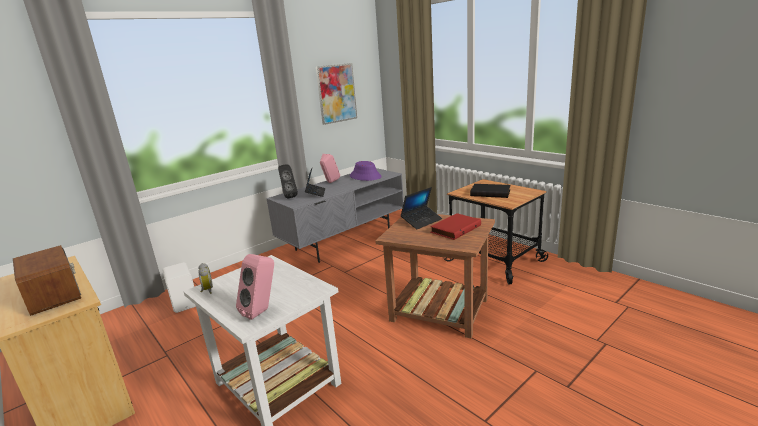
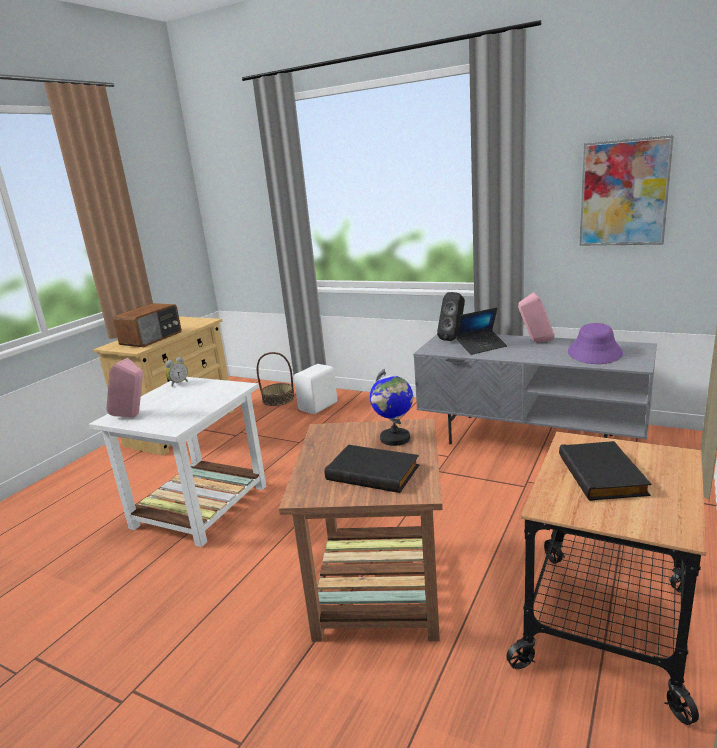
camera: 70 degrees right, 0 degrees up
(130, 323) = (278, 399): none -> basket
(421, 221) = (395, 438): laptop -> globe
(455, 228) = (374, 472): red book -> black book

